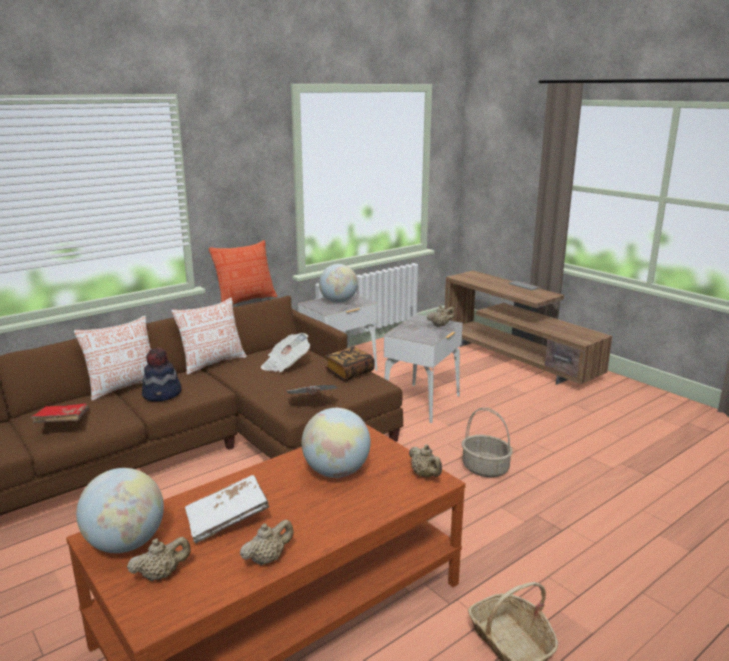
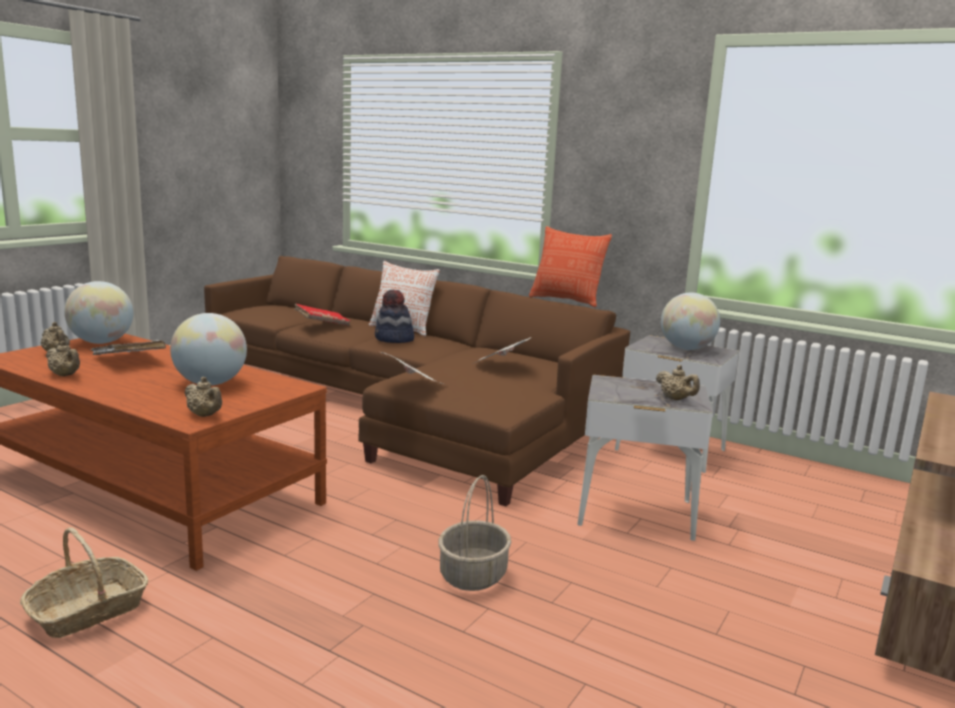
camera: 70 degrees right, 5 degrees down
(213, 363) = (483, 346): white pillow -> none
(349, 373) = (508, 392): book -> none
(425, 475) = (205, 415): beige teapot -> beige teapot turned 90 degrees counterclockwise

